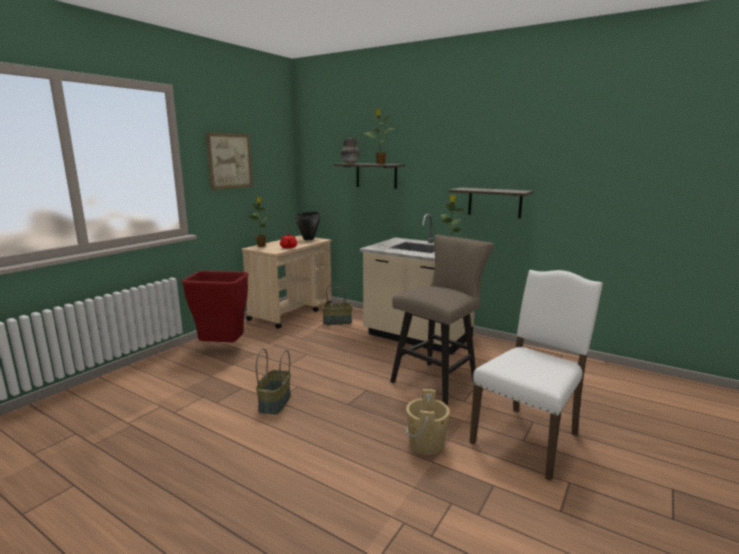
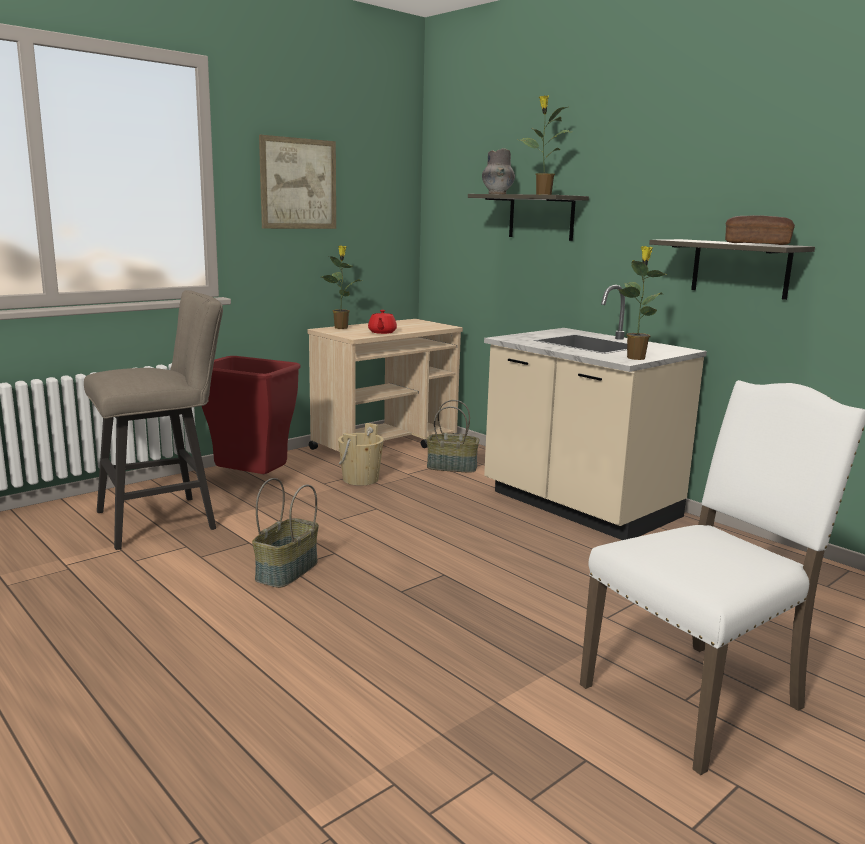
camera: 15 degrees right, 0 degrees up
(308, 239) = (425, 324): black cooking pot -> none
(426, 444) = (500, 673): beige bucket -> beige bucket (360, 479)
(438, 380) = (578, 579): beige stool -> beige stool (165, 519)
(506, 190) = (756, 244): none -> bread

